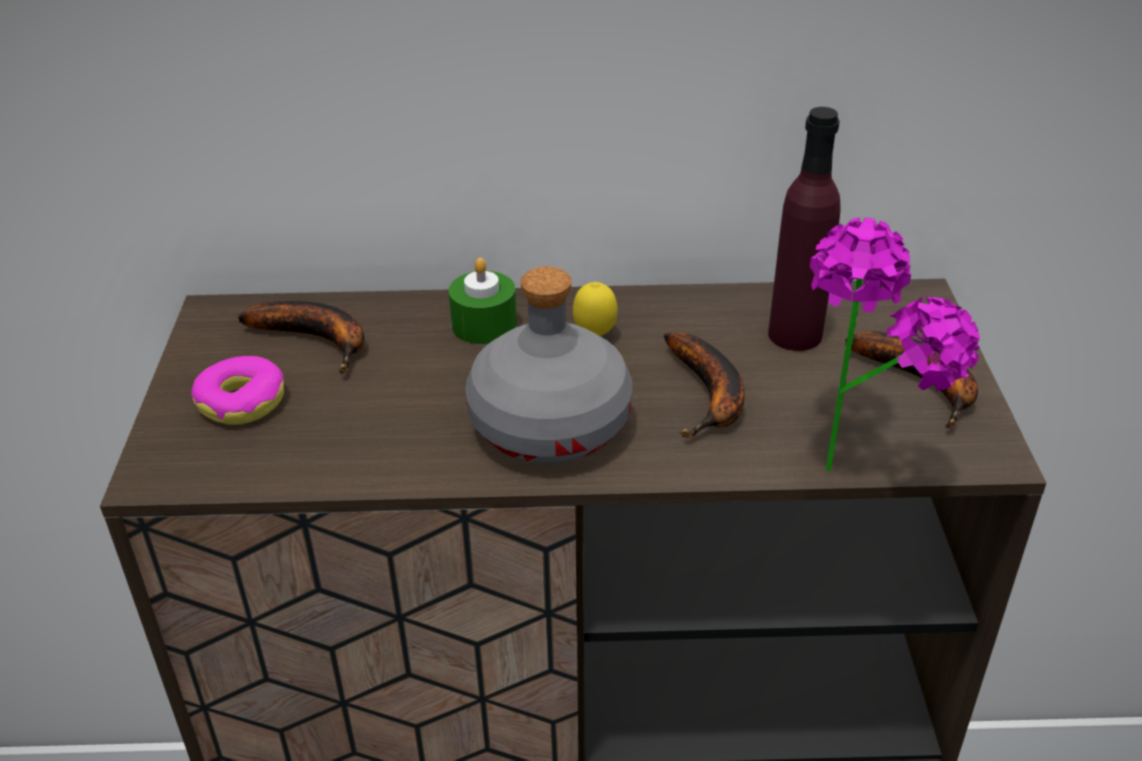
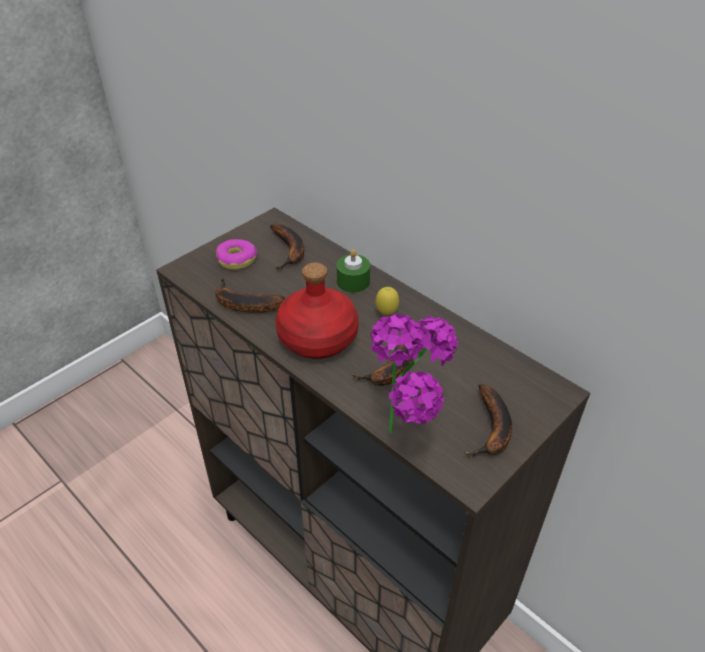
camera: 45 degrees right, 5 degrees up
(359, 456) = (243, 304): none -> banana
(552, 425) = (318, 338): grey bottle -> red bottle
(795, 334) = (470, 369): purple bottle -> none

